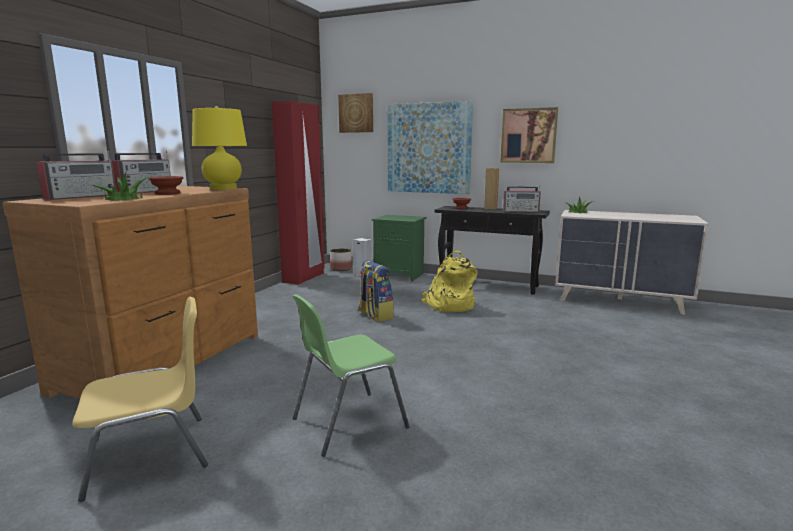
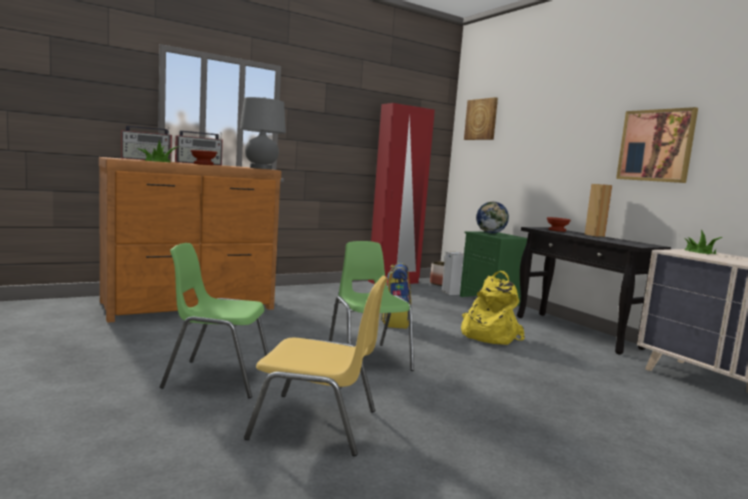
camera: 35 degrees right, 5 degrees down
(151, 454) = (85, 347): yellow chair -> yellow chair (317, 424)
(223, 188) = (261, 168): yellow table lamp -> grey table lamp
(391, 217) = (491, 233): none -> globe
(417, 355) = (367, 358): none -> green chair
(428, 148) = (543, 159): picture -> none
(521, 211) = (622, 241): radio -> none

